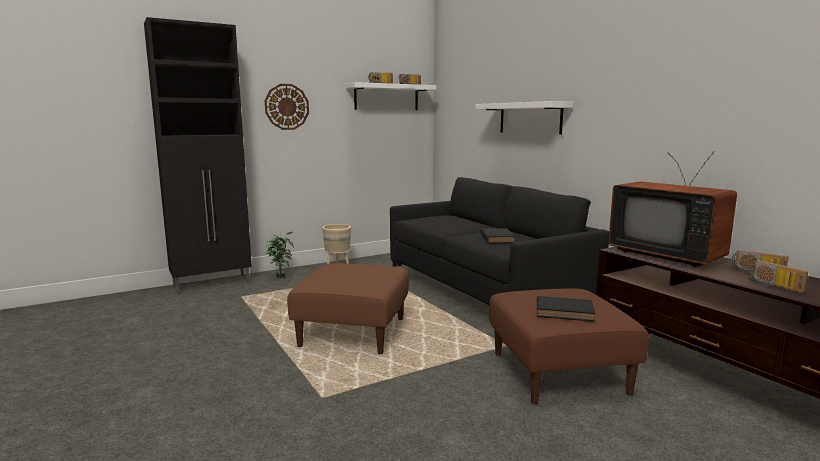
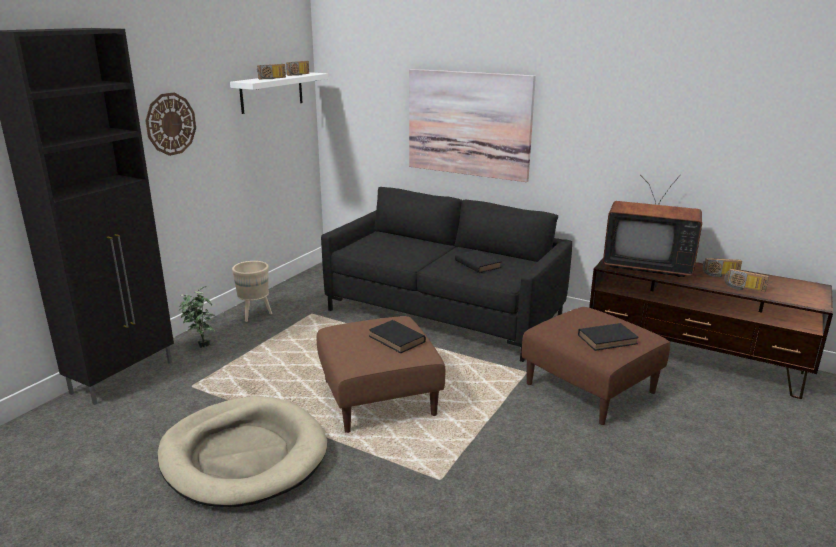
camera: 30 degrees left, 10 degrees up
(213, 341) = (243, 455): none -> beige dog bed
(367, 277) = (398, 340): none -> black book
(530, 118) = (468, 124): white shelf -> picture

